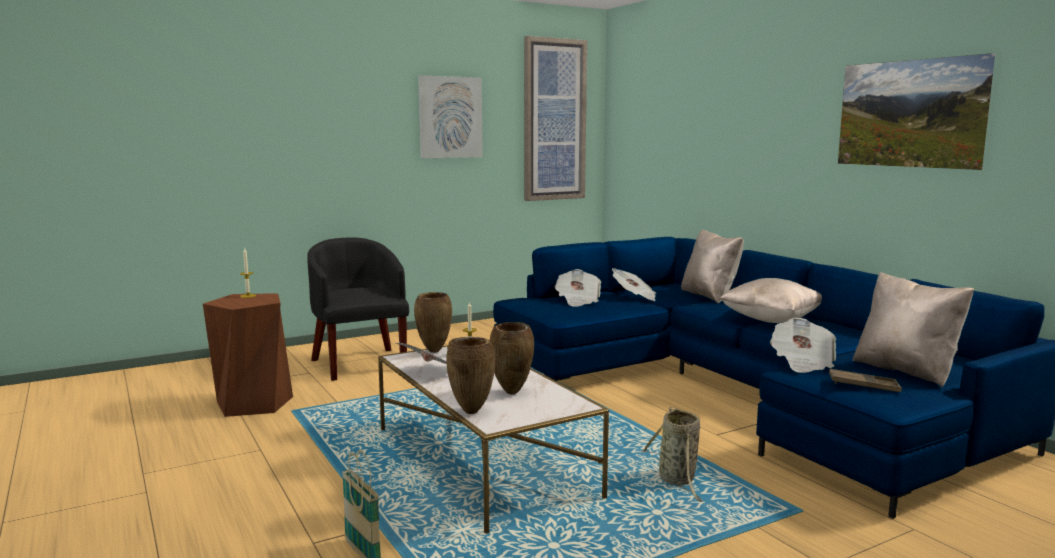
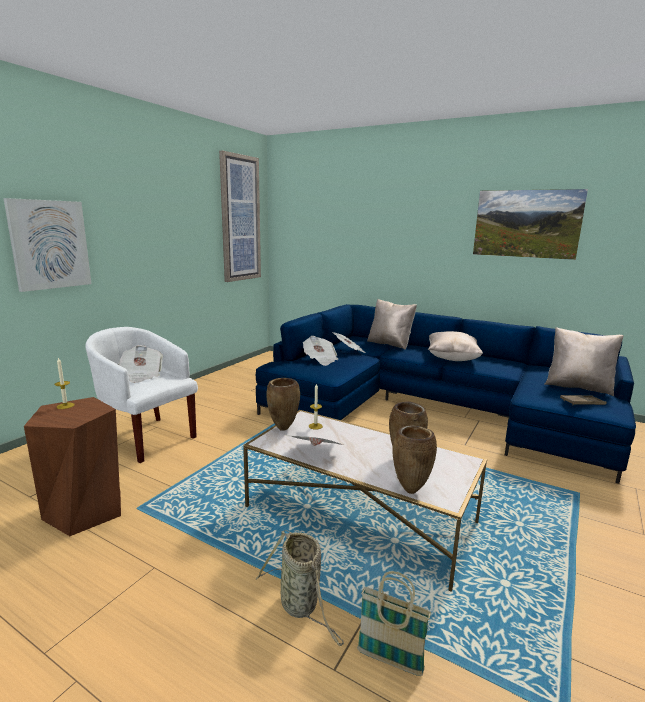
camera: 30 degrees left, 5 degrees up
(359, 363) = (146, 438): black armchair -> white armchair
(450, 117) = (172, 215): picture -> picture (50, 244)
(677, 481) = (493, 491): basket -> basket (301, 606)
(802, 363) = (526, 391): newspaper -> newspaper (142, 375)

